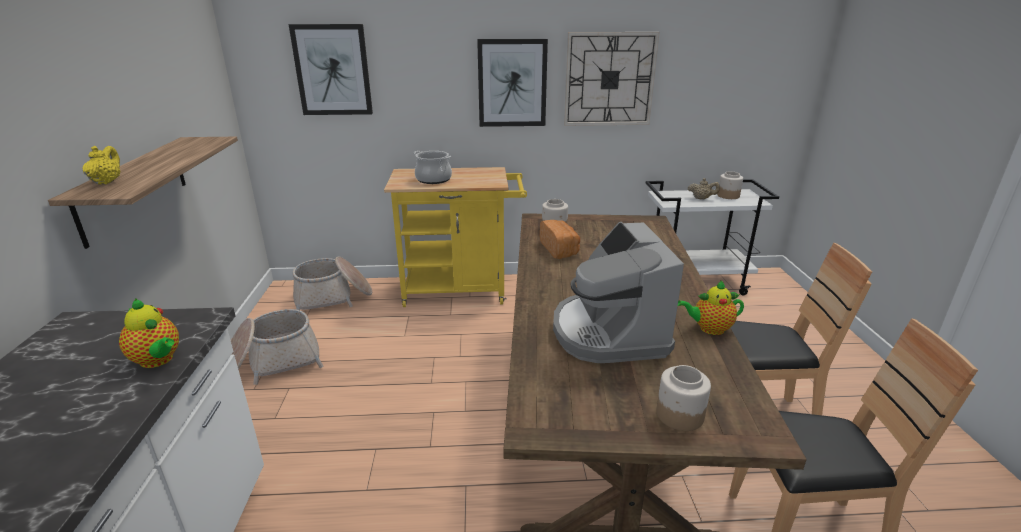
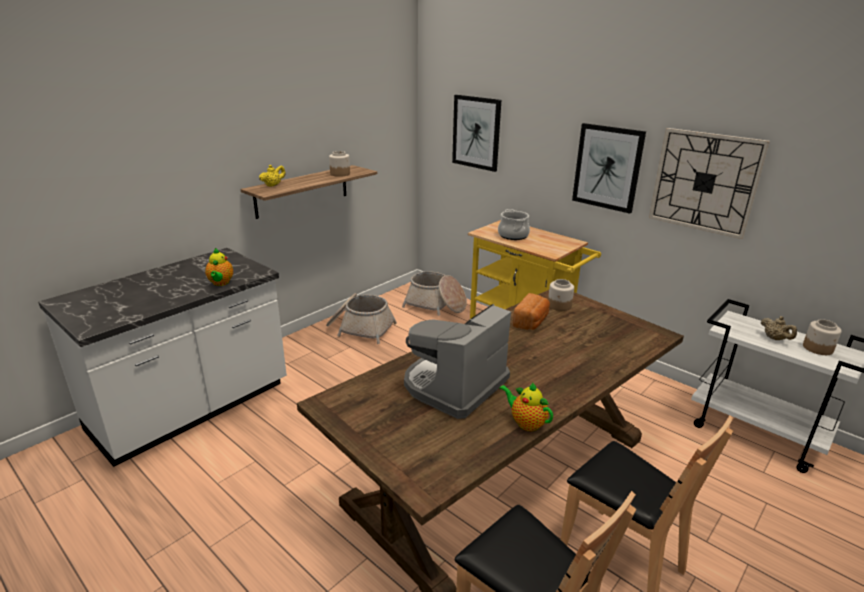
camera: 45 degrees right, 0 degrees up
(679, 414) = (401, 448): jar -> jar (340, 174)

